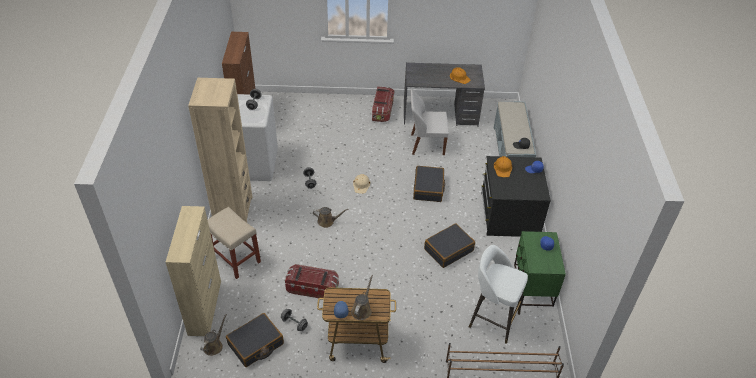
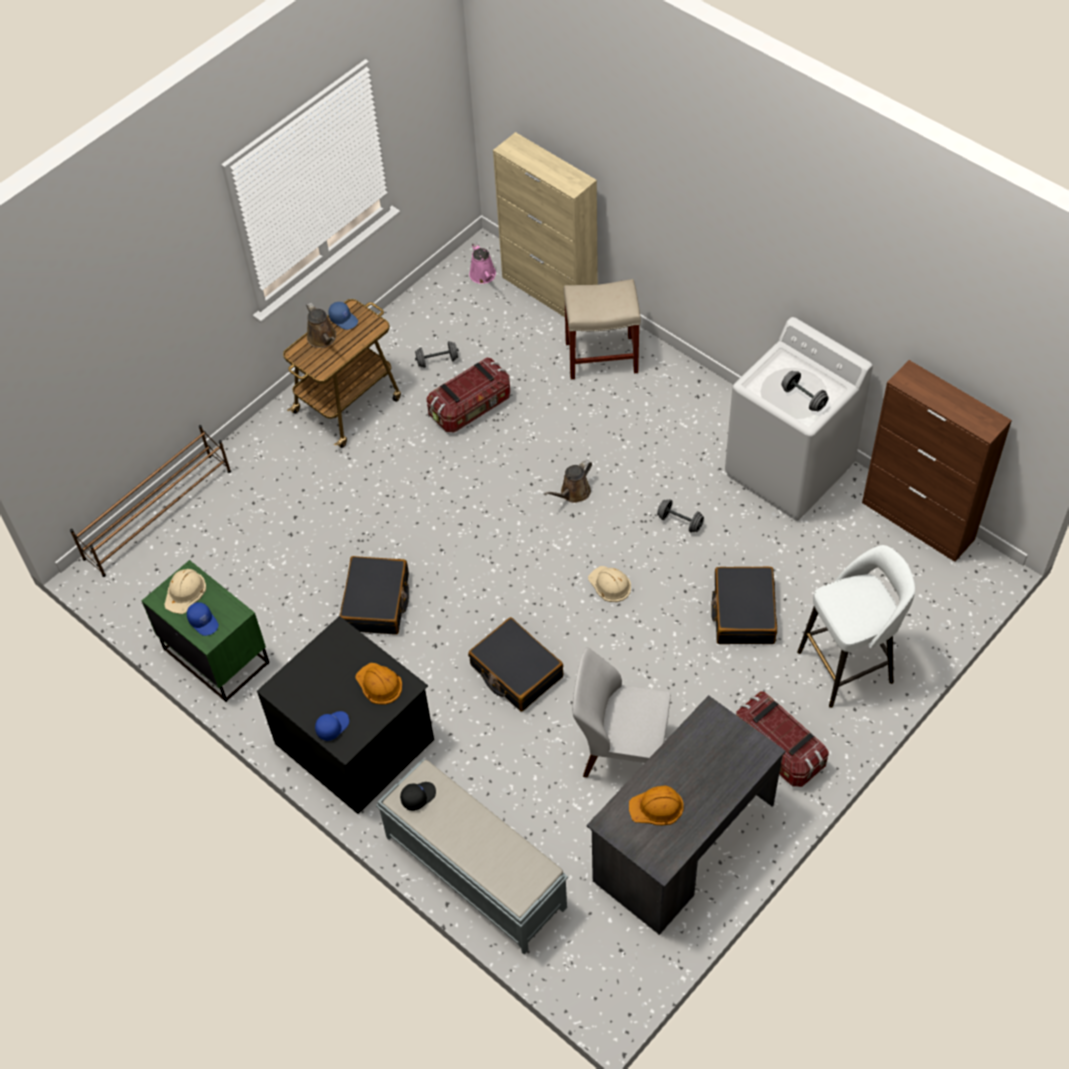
camera: 135 degrees right, 10 degrees up
(214, 345) = (484, 276): brown watering can -> pink watering can
(233, 210) = (701, 398): beige bookcase -> none
(256, 344) = (446, 311): black suitcase -> black suitcase (743, 612)
(426, 144) = (622, 750): white chair -> white chair turned 120 degrees counterclockwise
(492, 319) = (224, 563): white stool -> white stool (848, 666)
(543, 261) = (185, 592): none -> beige hard hat

